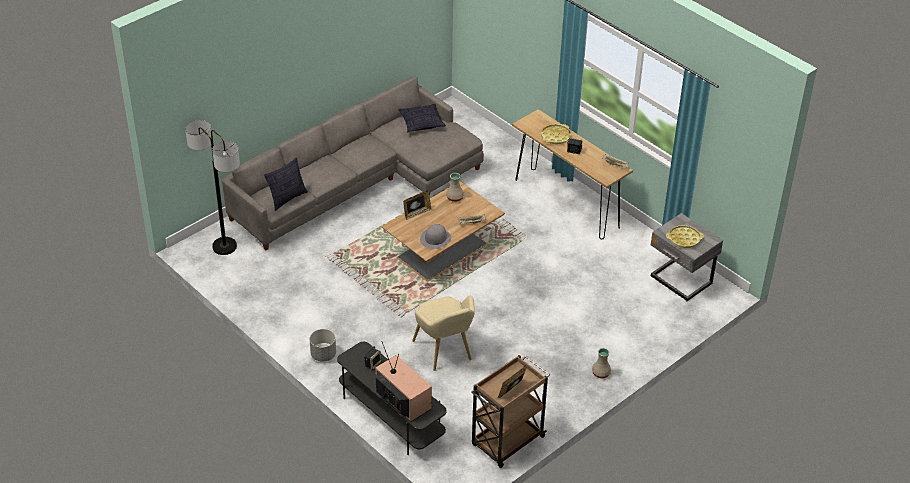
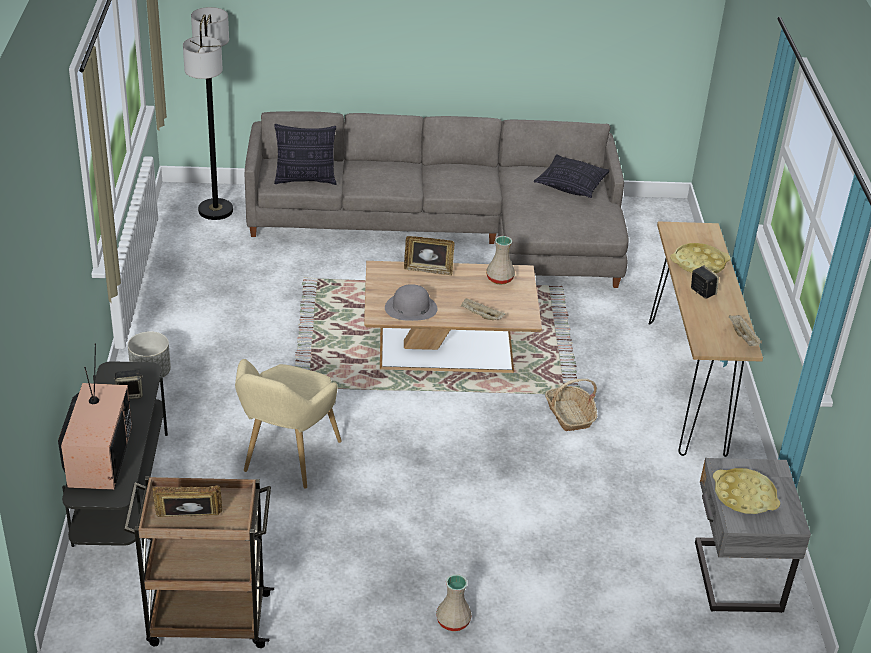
camera: 40 degrees right, 5 degrees down
(536, 250) = (569, 415): none -> basket

